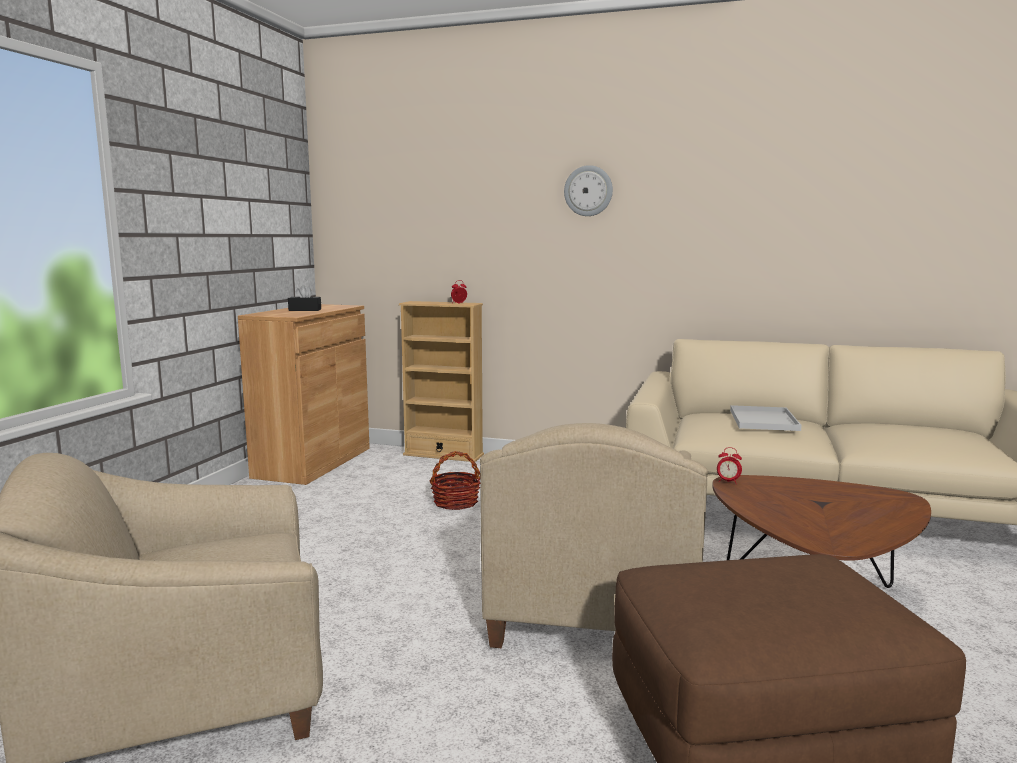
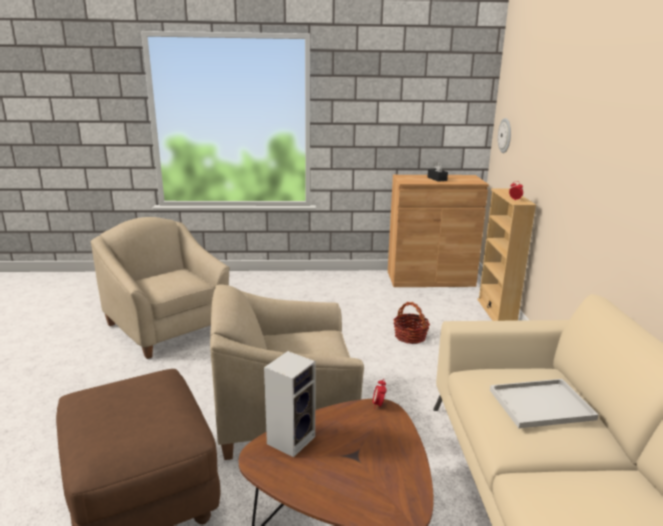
camera: 70 degrees right, 10 degrees up
(588, 191) = (606, 118): wall clock -> wall clock (505, 135)
(794, 525) = (291, 438): none -> speaker

